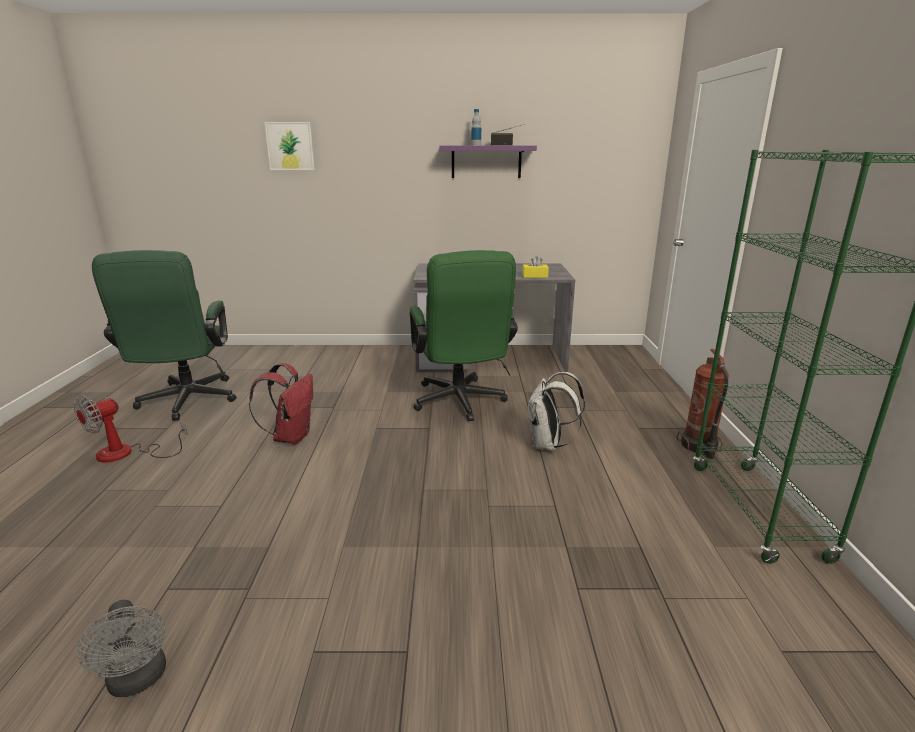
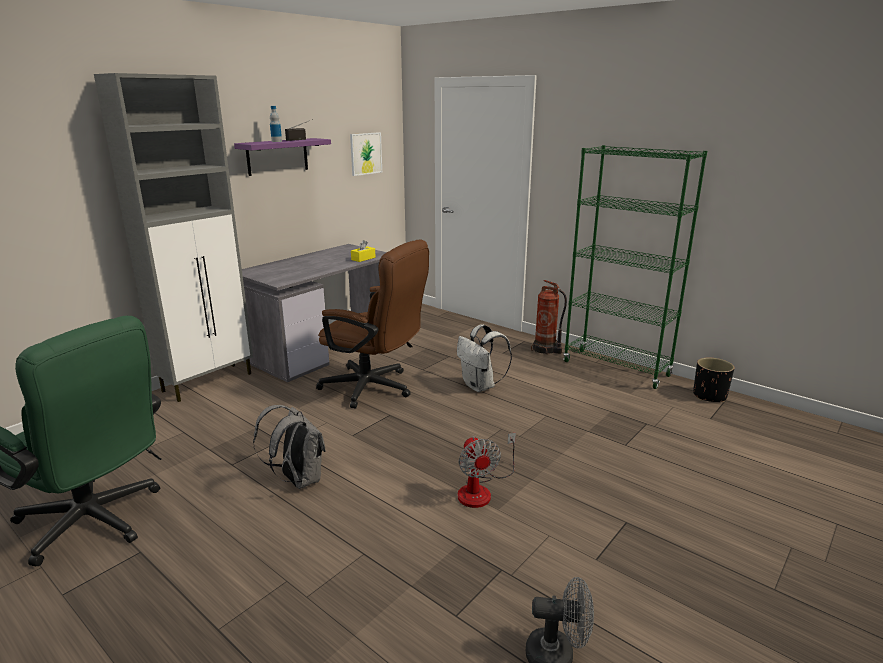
camera: 50 degrees left, 0 degrees up
(126, 454) = (155, 596): fan -> fan (481, 490)
(290, 146) = (54, 156): picture -> picture (365, 153)
(291, 436) = (298, 480): red backpack -> grey backpack
(376, 352) = (209, 382): none -> grey cabinet
(460, 403) = (374, 388): green office chair -> brown office chair
(851, 627) = (709, 396): none -> black planter

